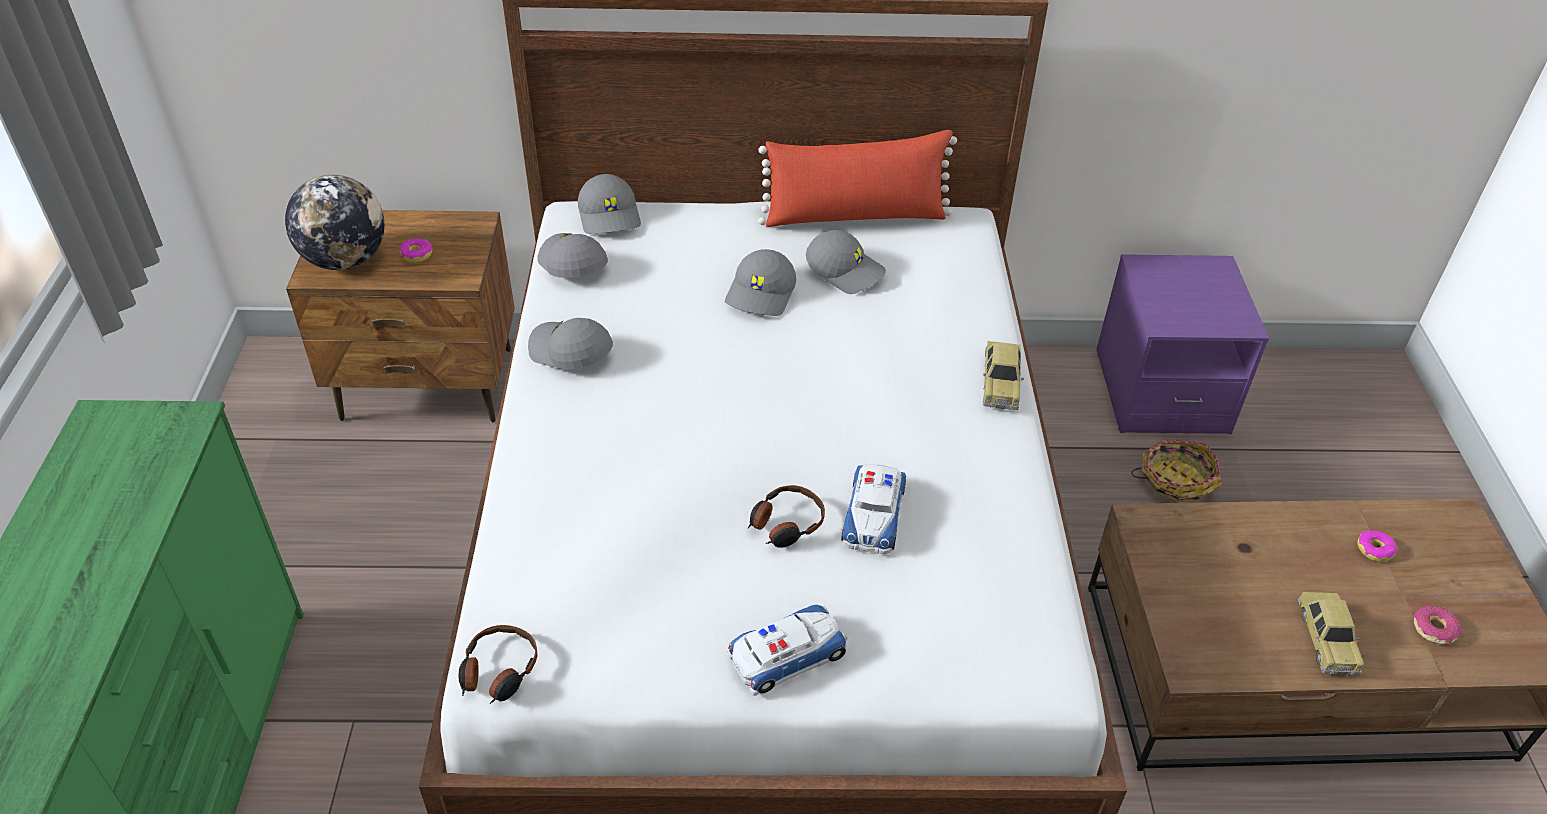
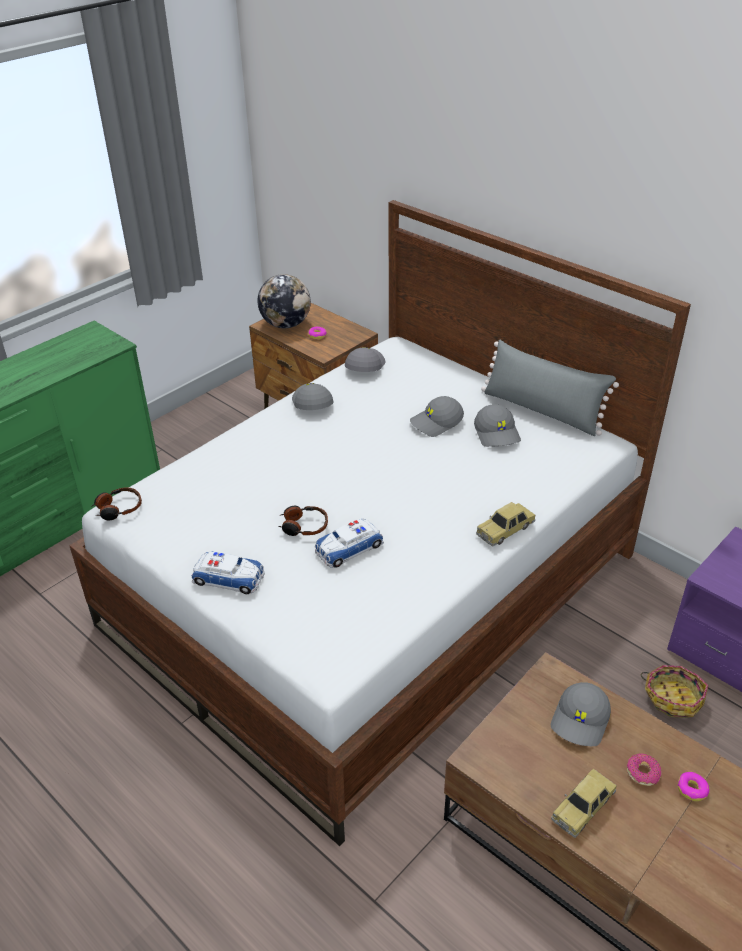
camera: 45 degrees right, 5 degrees down
(610, 216) = (412, 353): grey cap -> grey cap (581, 720)
(855, 216) = (542, 411): red pillow -> grey pillow
(1433, 629) = (669, 858): donut -> donut (643, 773)

